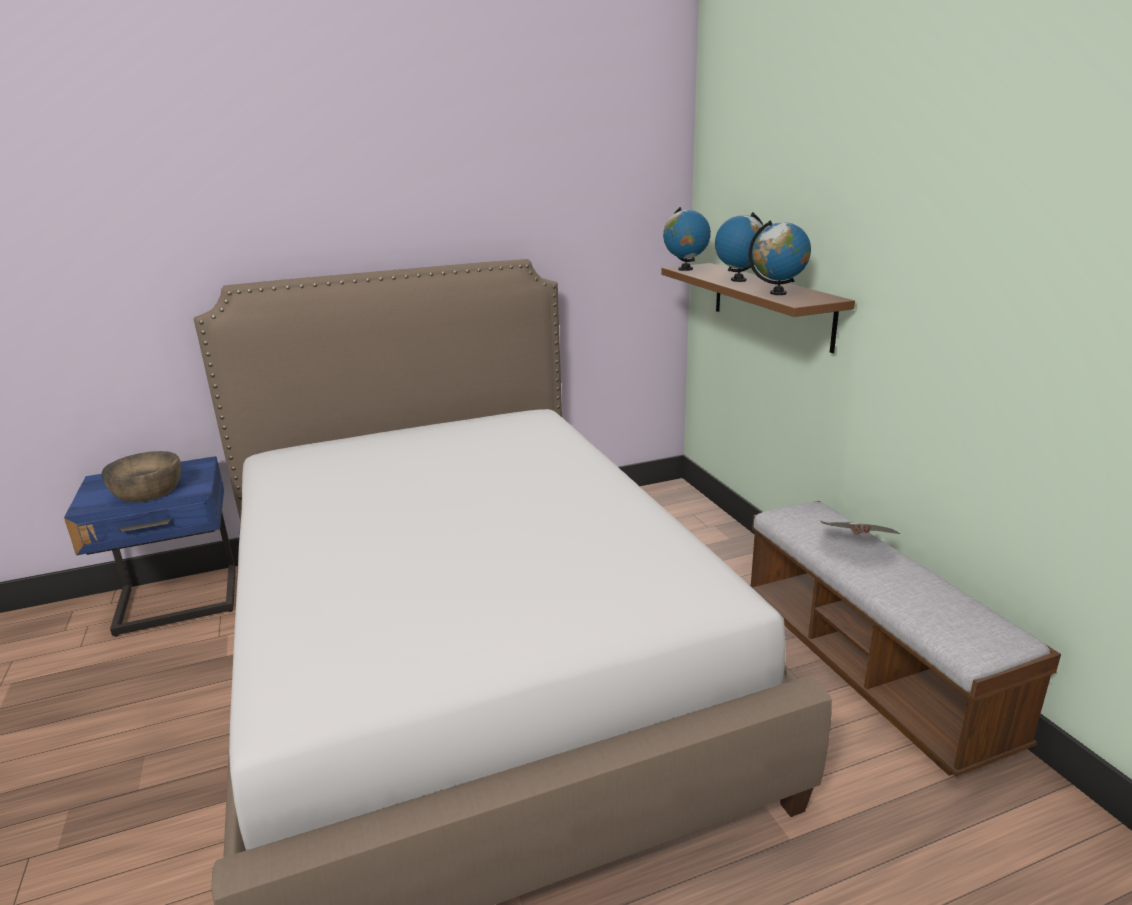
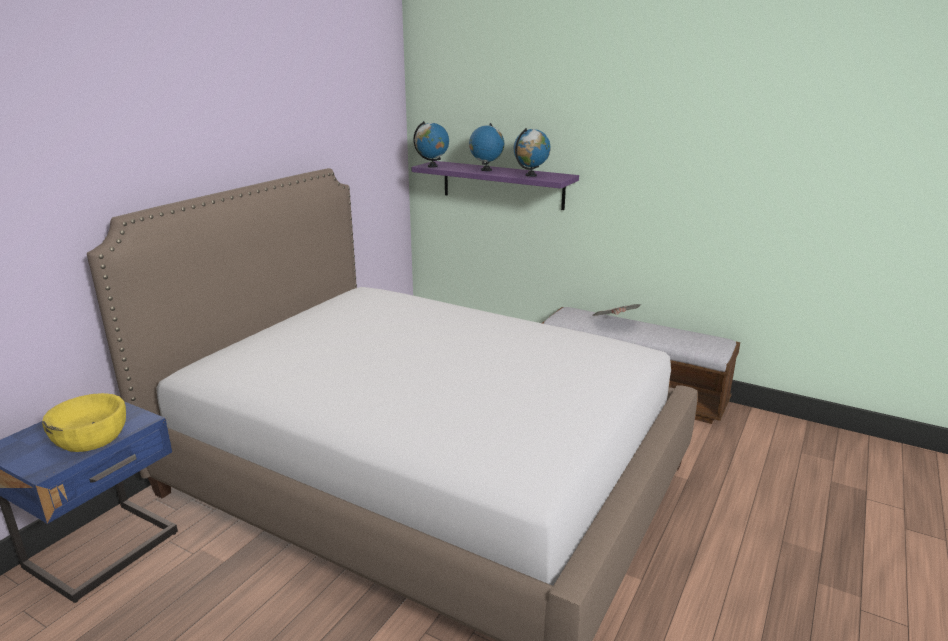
camera: 40 degrees left, 0 degrees up
(148, 491) = (91, 437): brown bowl -> yellow bowl
(771, 304) = (502, 184): brown shelf -> purple shelf

